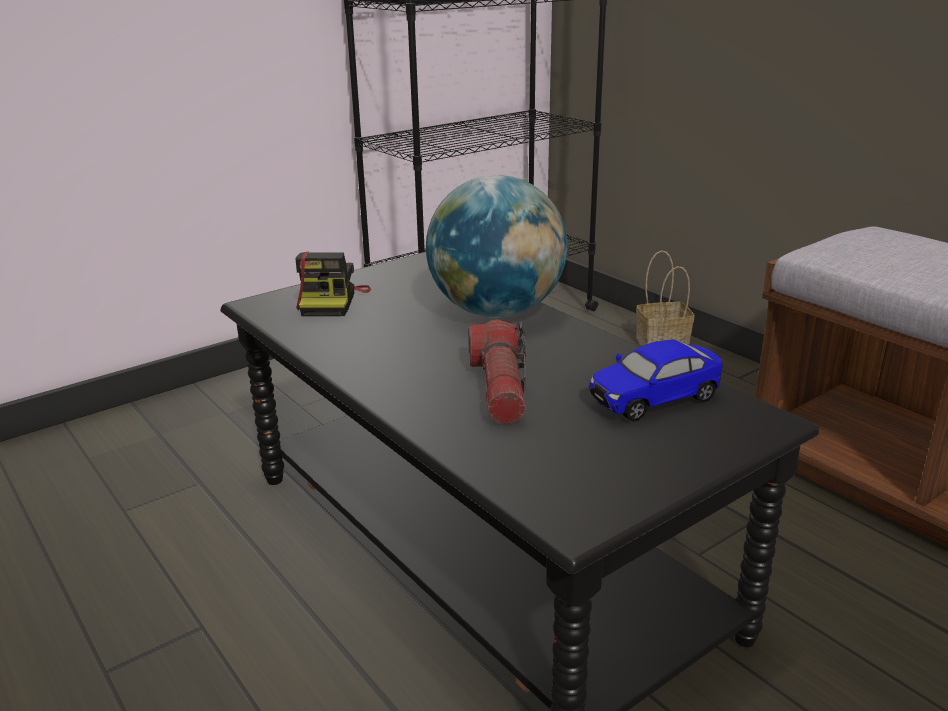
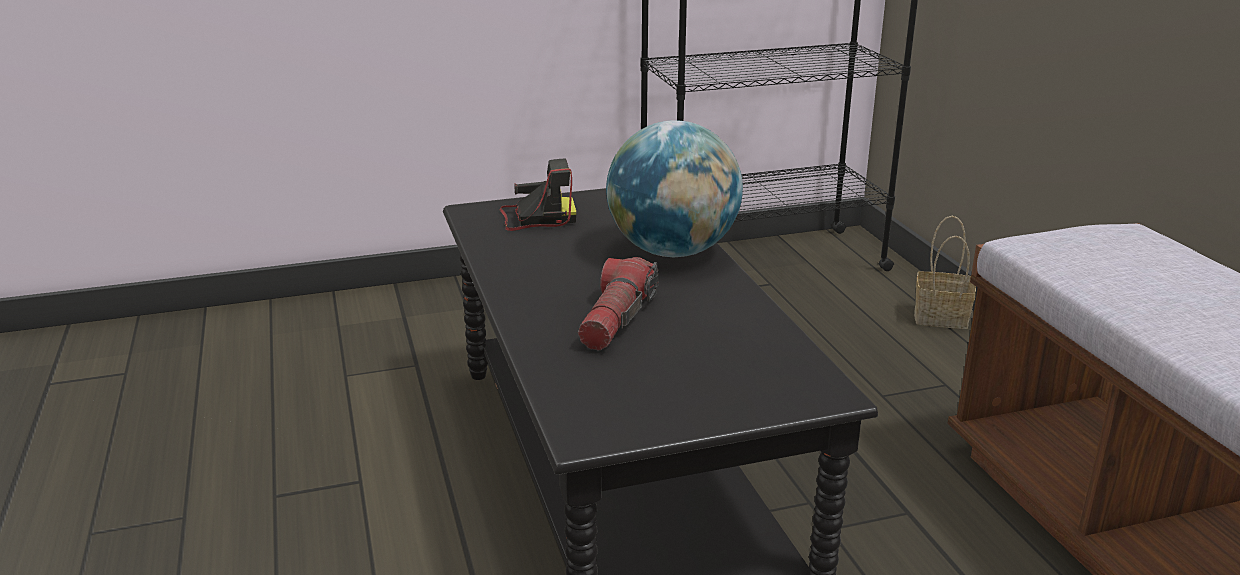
camera: 20 degrees right, 0 degrees up
(332, 301) = (536, 218): camera -> camera turned 120 degrees counterclockwise
(654, 400) = (742, 356): toy car -> none

